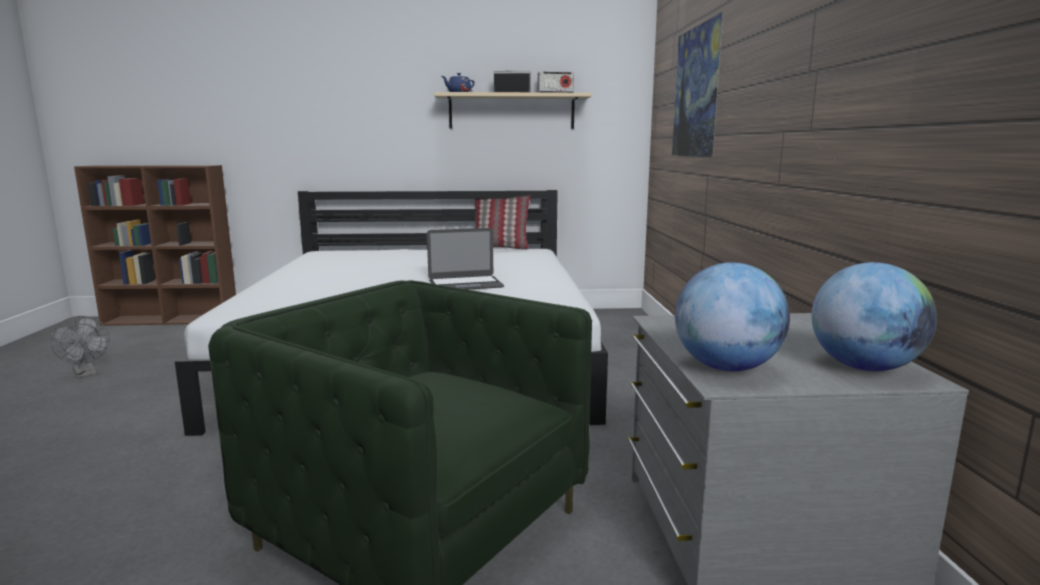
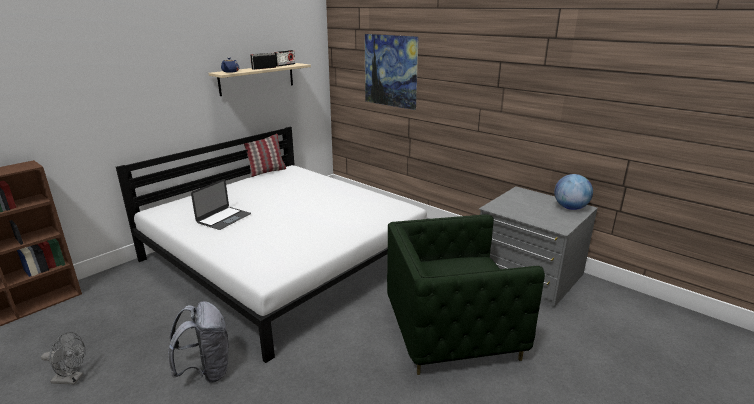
camera: 45 degrees left, 10 degrees up
(143, 415) = (207, 370): none -> grey backpack
(465, 284) = (328, 208): laptop -> laptop (224, 218)
(726, 367) = (549, 222): globe -> none

